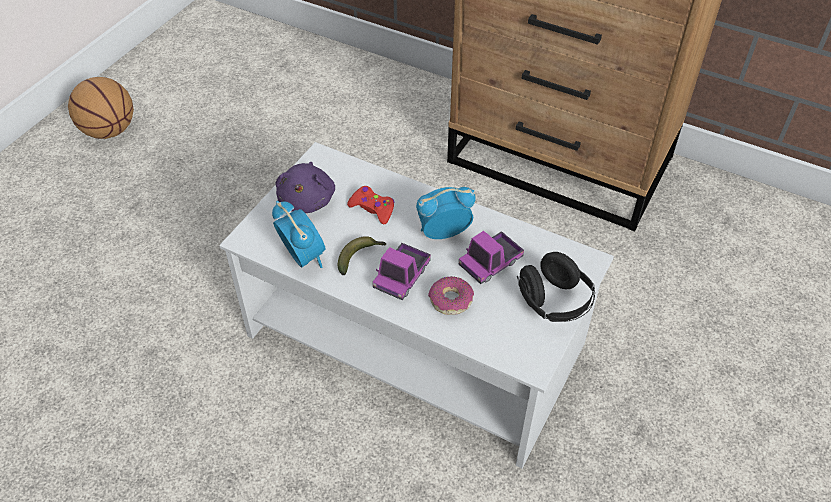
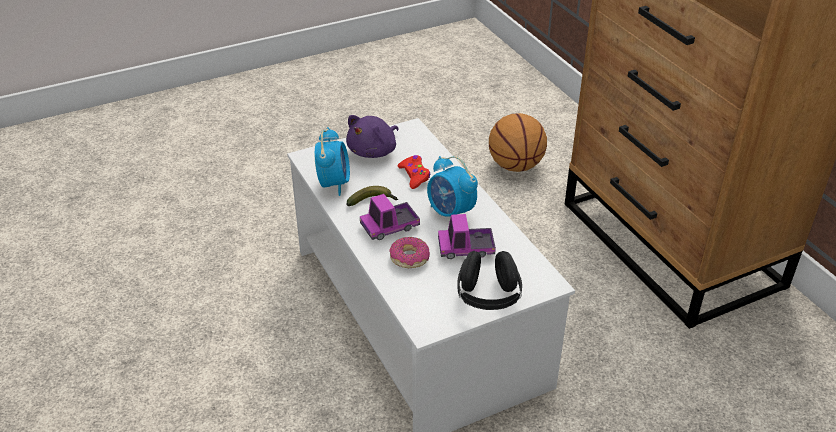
camera: 35 degrees right, 10 degrees down
(110, 131) = (329, 83): basketball -> basketball (516, 166)
(443, 232) = (450, 213): alarm clock -> alarm clock turned 150 degrees counterclockwise

